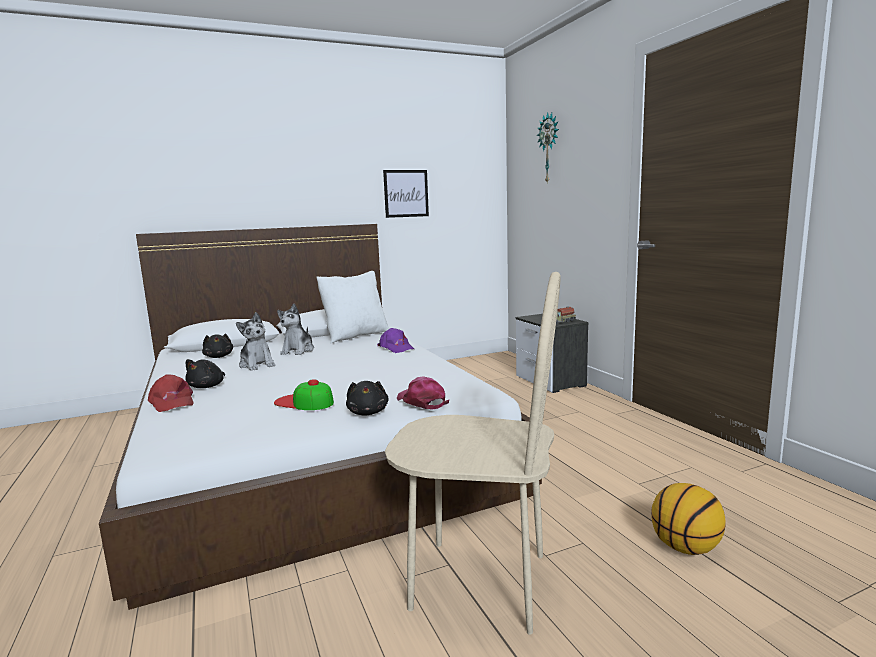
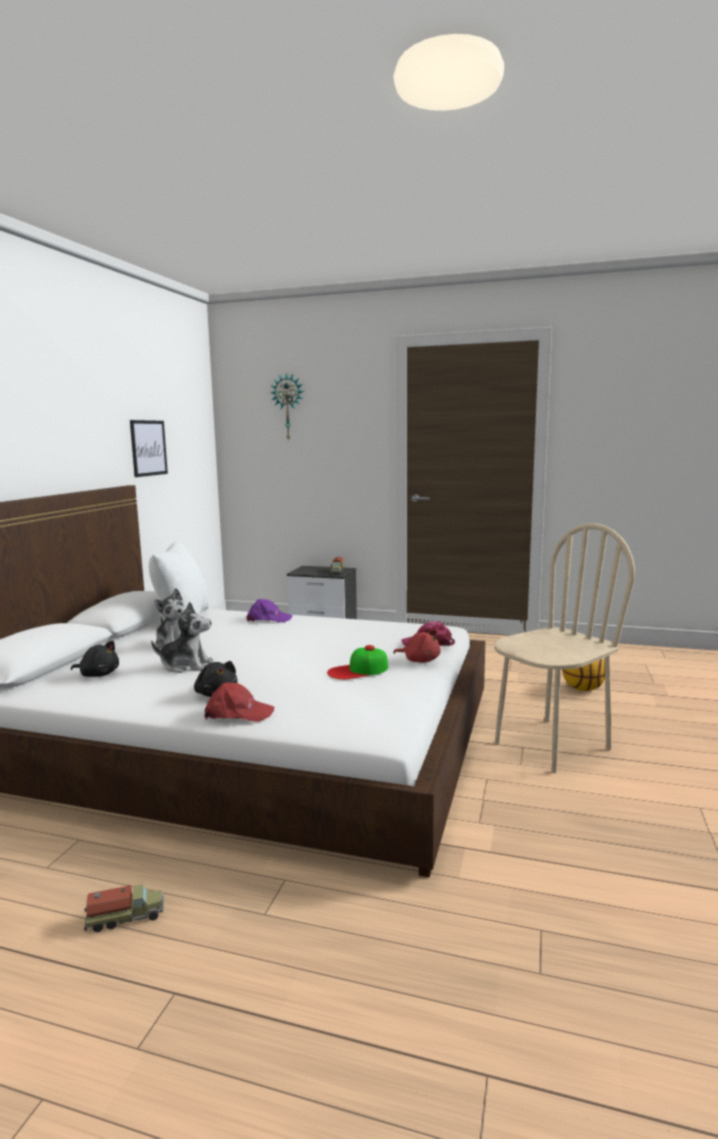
camera: 50 degrees left, 0 degrees up
(40, 511) = (125, 917): none -> toy truck
(368, 412) = (420, 660): black plush toy -> red plush toy

